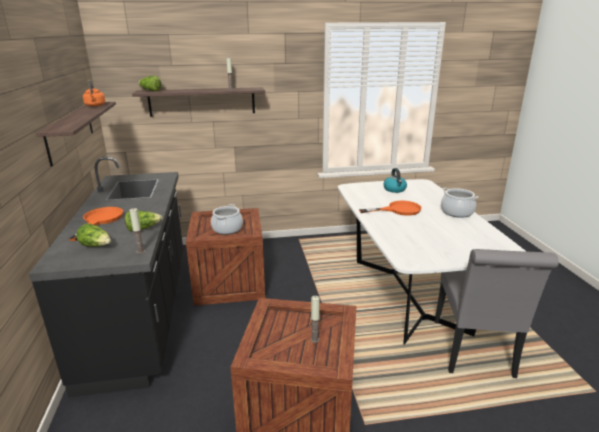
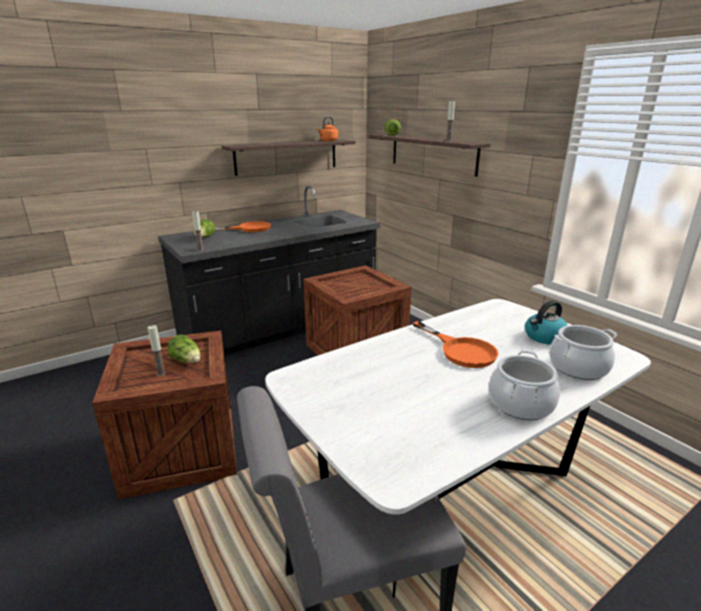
camera: 65 degrees right, 0 degrees up
(143, 229) = (241, 241): lettuce -> lettuce (187, 361)
(227, 229) = (349, 287): cooking pot -> cooking pot (577, 367)

